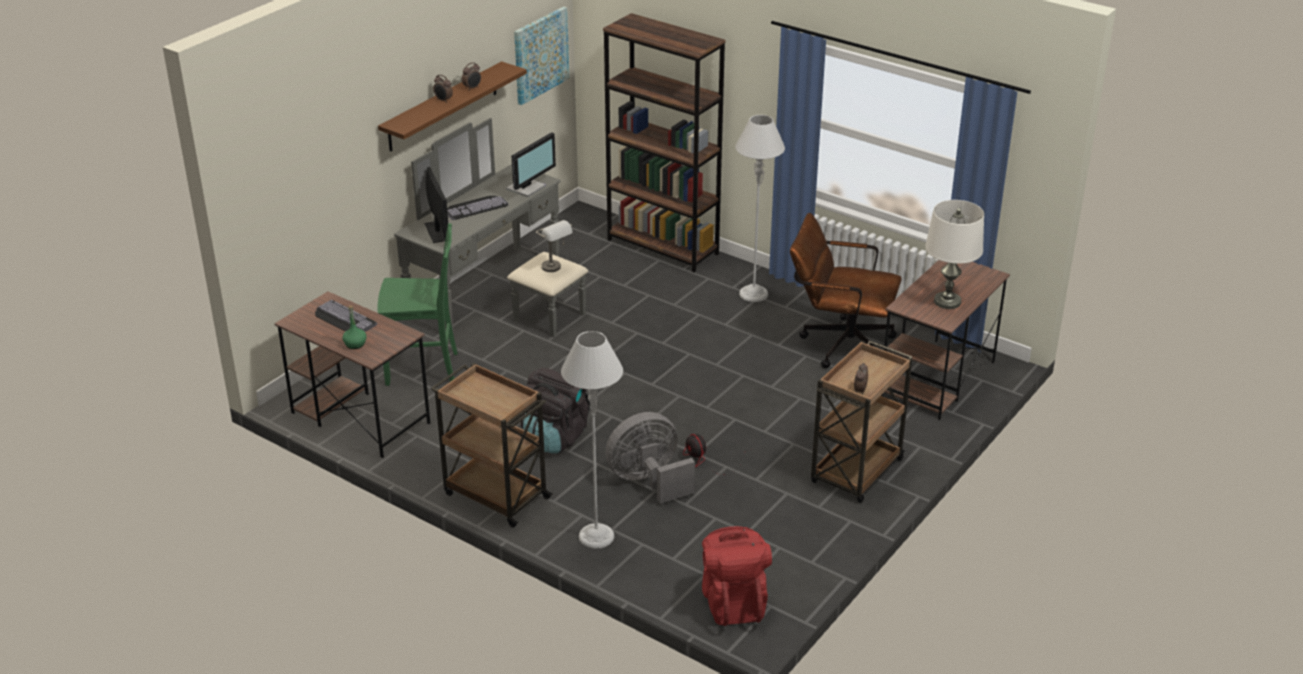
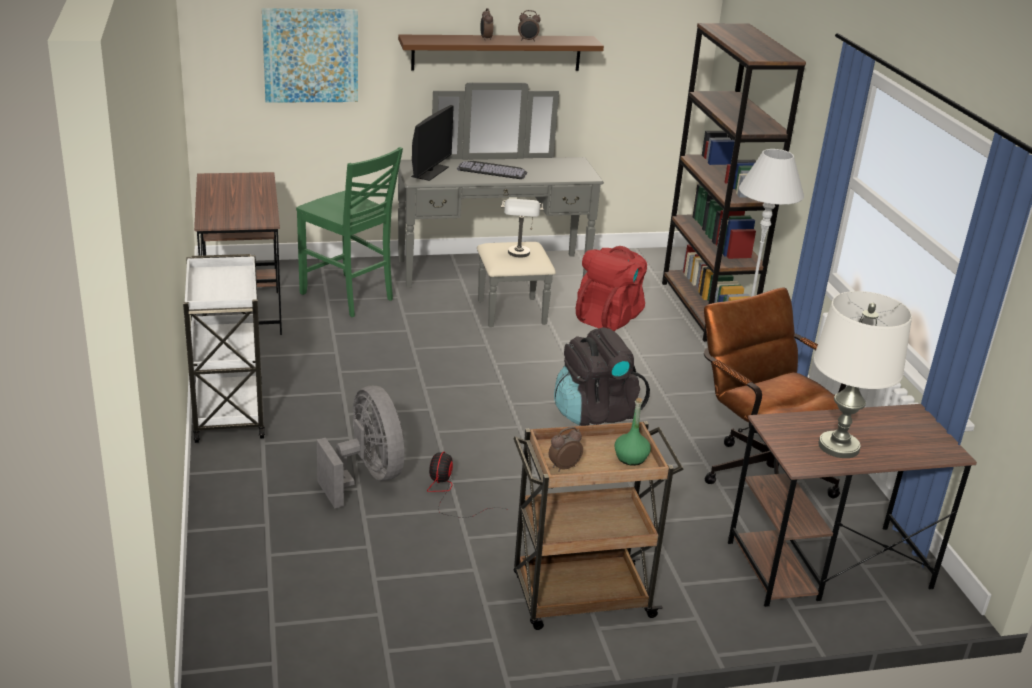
camera: 40 degrees right, 5 degrees down
(342, 318) = (245, 191): keyboard -> none
(355, 344) = (217, 209): green bottle -> green bottle (631, 458)
(495, 495) = (229, 411): brown cart -> white cart
(527, 187) = (563, 175): monitor -> none
(540, 55) = (656, 53): picture -> picture (310, 55)
(554, 437) = (353, 397): black backpack -> black backpack (594, 413)
(596, 536) = (242, 492): grey floor lamp -> none
(648, 481) = (367, 477): grey fan -> grey fan turned 45 degrees clockwise
(733, 602) = (248, 632): red backpack -> red backpack (609, 317)

